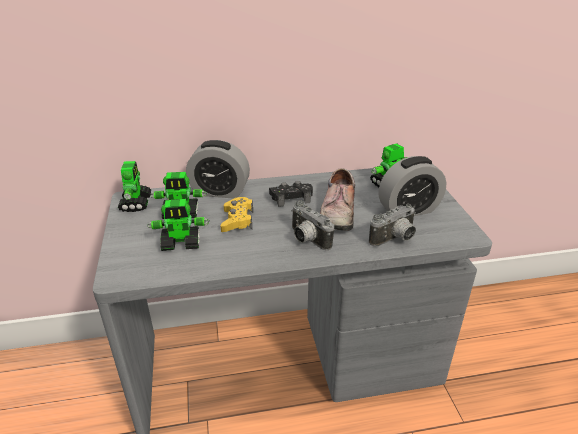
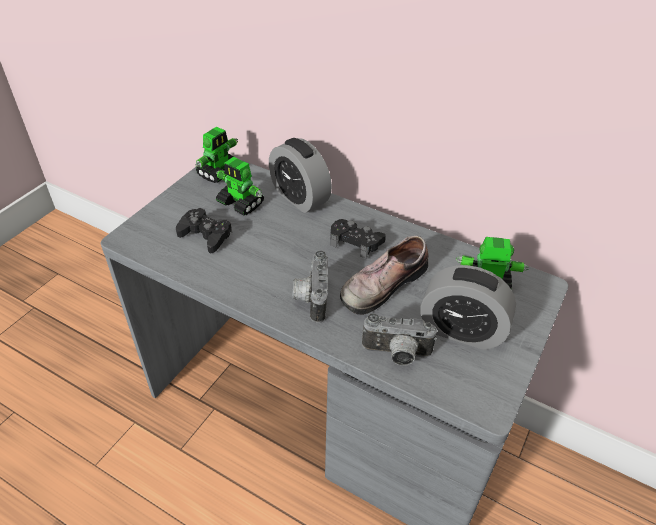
camera: 40 degrees right, 10 degrees up
(181, 243) = (205, 235): toy robot -> black game controller
(237, 220) = (277, 238): yellow game controller -> none

